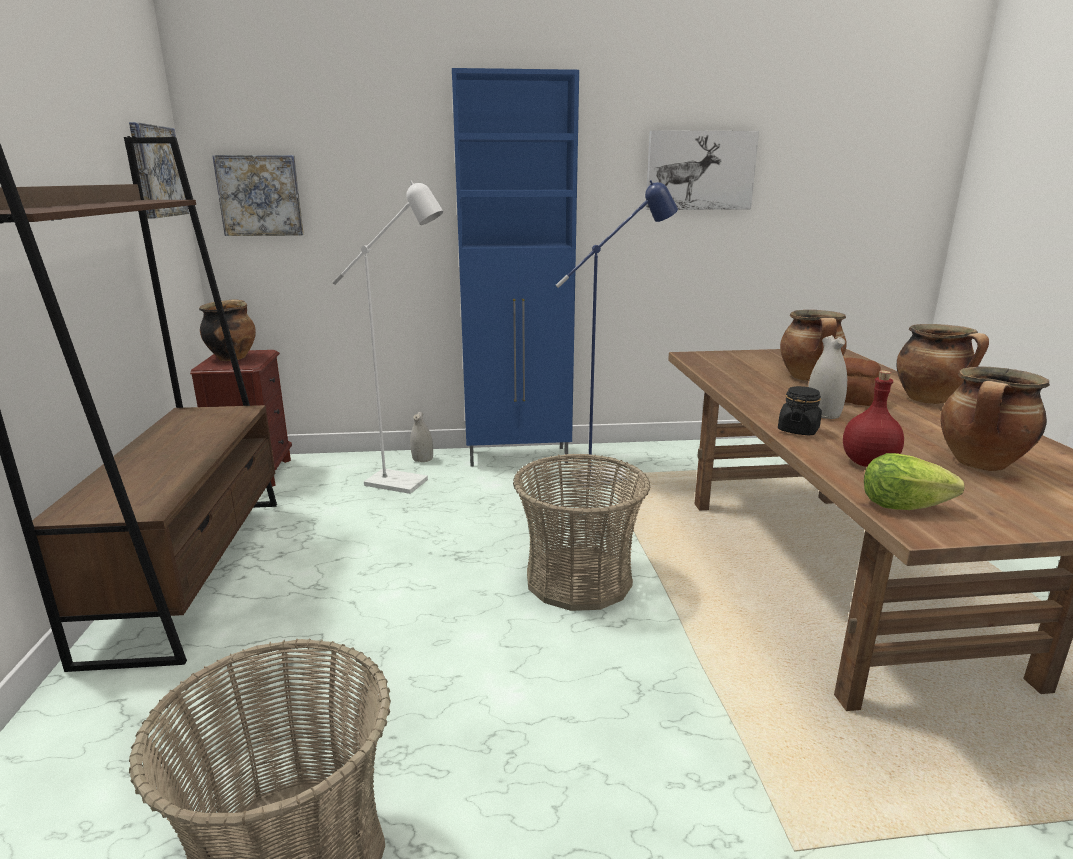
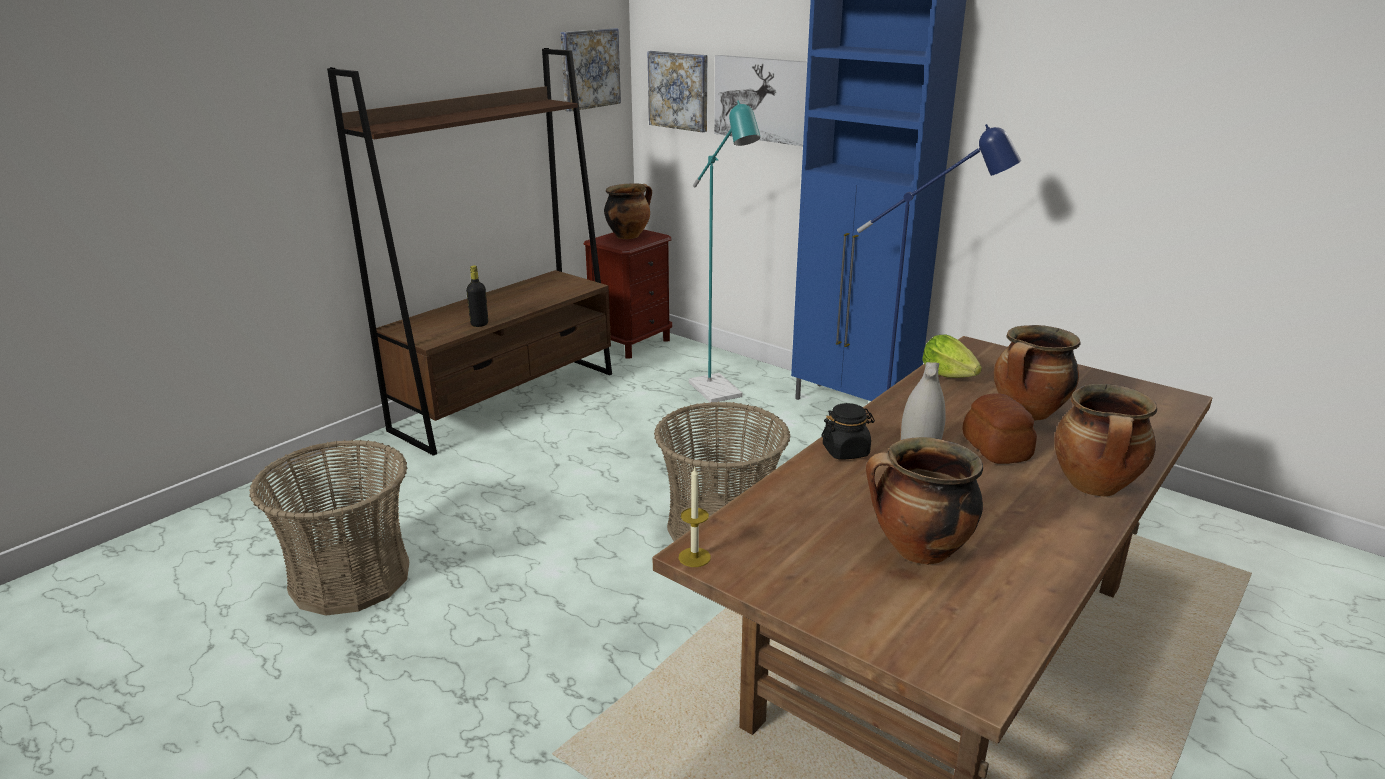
camera: 45 degrees right, 5 degrees up
(184, 474) = (479, 324): none -> black bottle
(406, 484) = (720, 394): white floor lamp -> turquoise floor lamp
(422, 459) = (766, 377): white vase -> none
(700, 170) = (1130, 108): picture -> picture (764, 99)
(868, 463) = (817, 500): red bottle -> none
(901, 506) = (737, 535): lettuce -> lettuce (948, 375)
(927, 534) = (694, 557): none -> candle

